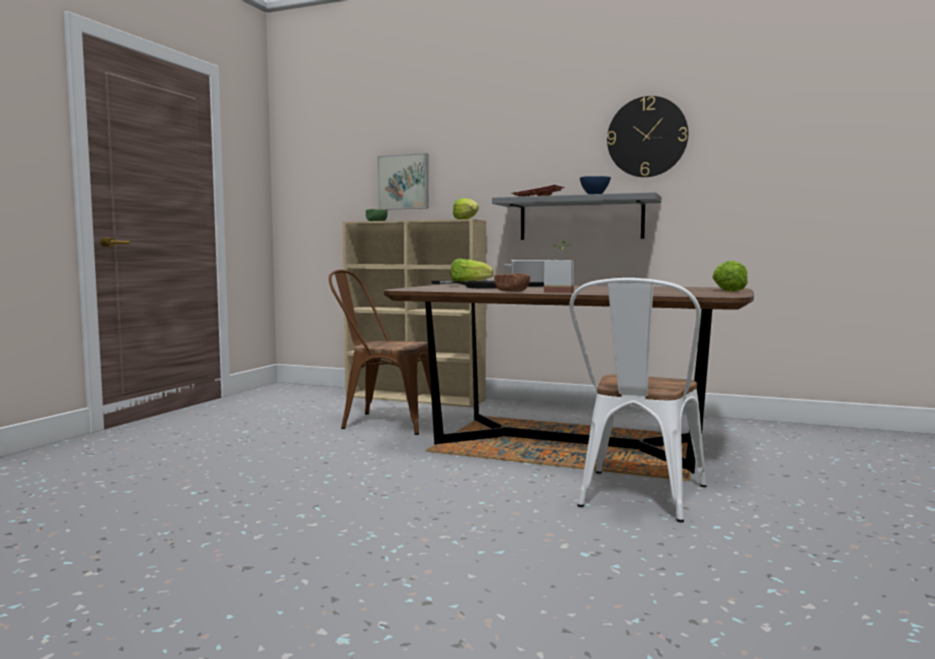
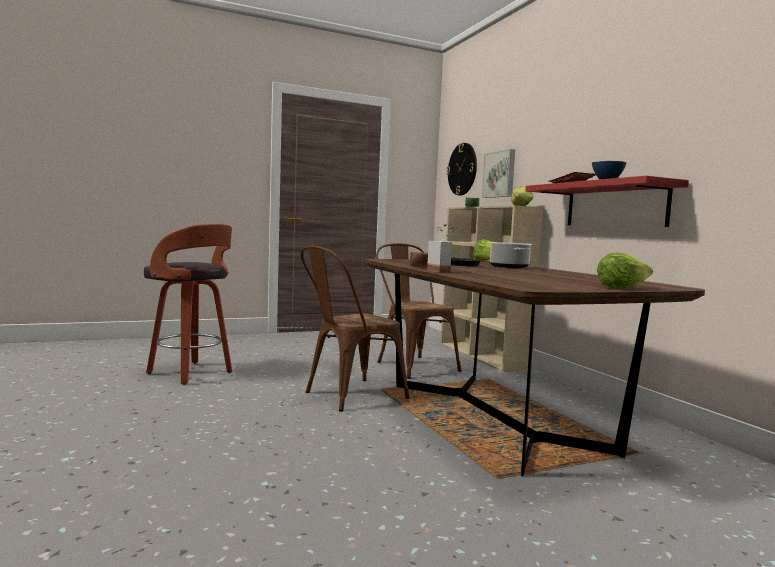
camera: 45 degrees right, 0 degrees up
(158, 505) = (191, 373): none -> stool
(418, 466) = (348, 396): none -> brown chair
(581, 219) = (615, 205): grey shelf -> red shelf
(637, 499) = (410, 471): white chair -> none
(647, 137) = (680, 114): wall clock -> wall clock (462, 169)

